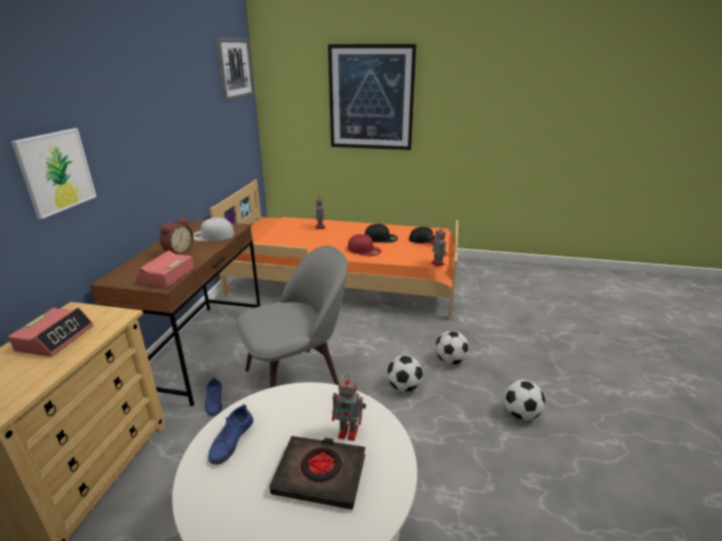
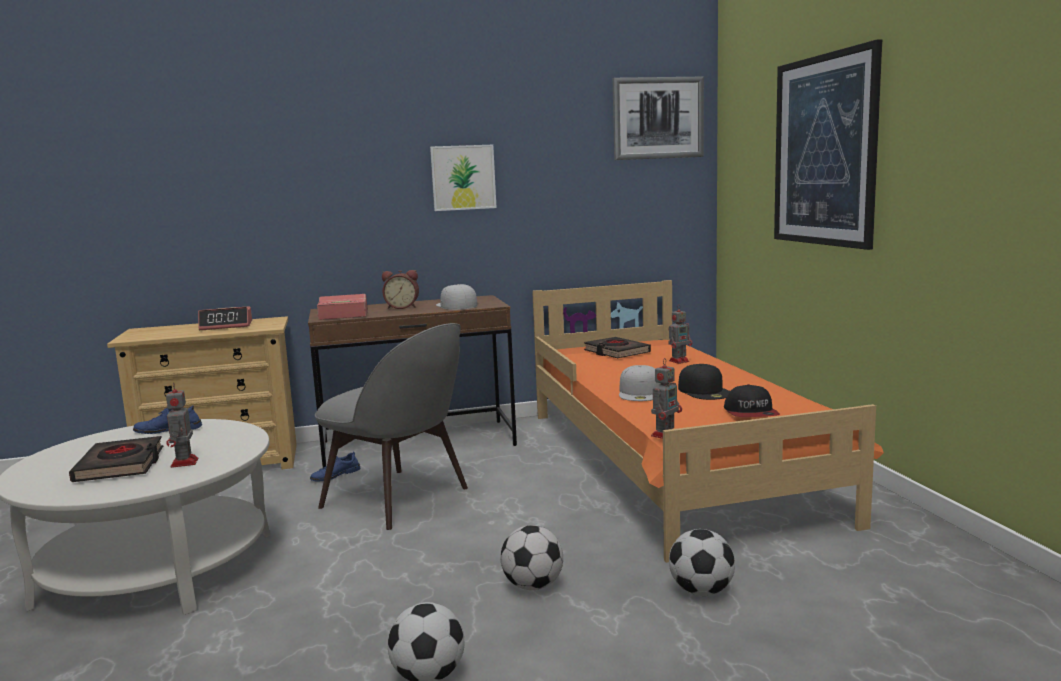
camera: 65 degrees right, 15 degrees down
(56, 171) = (308, 199): picture -> picture (463, 177)
(275, 233) = (616, 352): none -> black book
(364, 250) = (641, 392): red cap -> white cap
(404, 387) = (432, 564): football -> football (701, 591)

